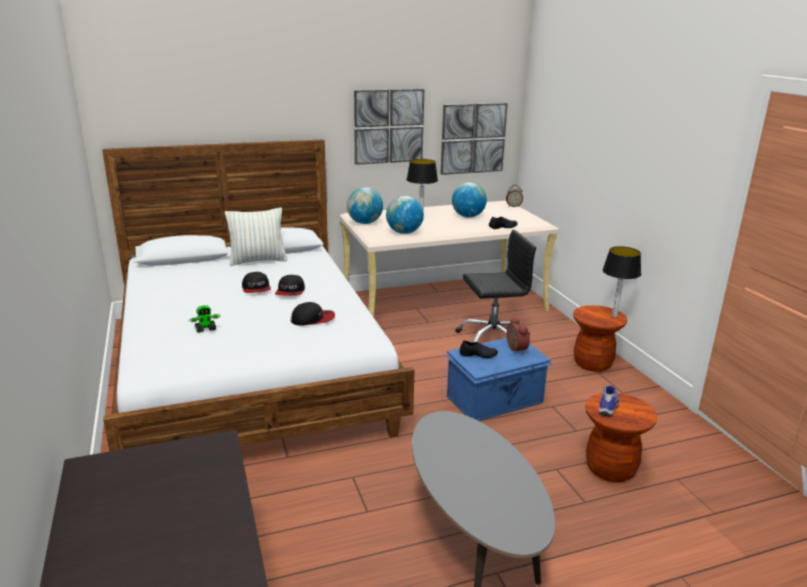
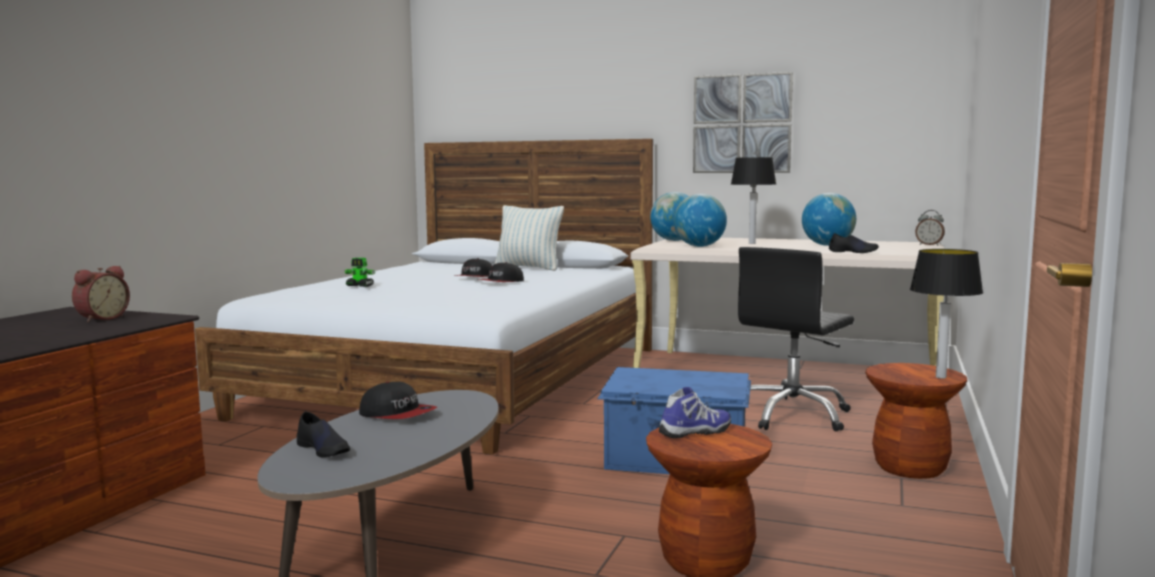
camera: 40 degrees right, 15 degrees down
(313, 319) = (469, 295): cap -> cap (398, 414)
(473, 138) = (875, 143): picture -> none
(478, 354) = (648, 375): black shoe -> black shoe (324, 449)
(492, 338) = (792, 415): black office chair -> black office chair turned 105 degrees clockwise
(515, 349) = (711, 381): alarm clock -> alarm clock (101, 318)

